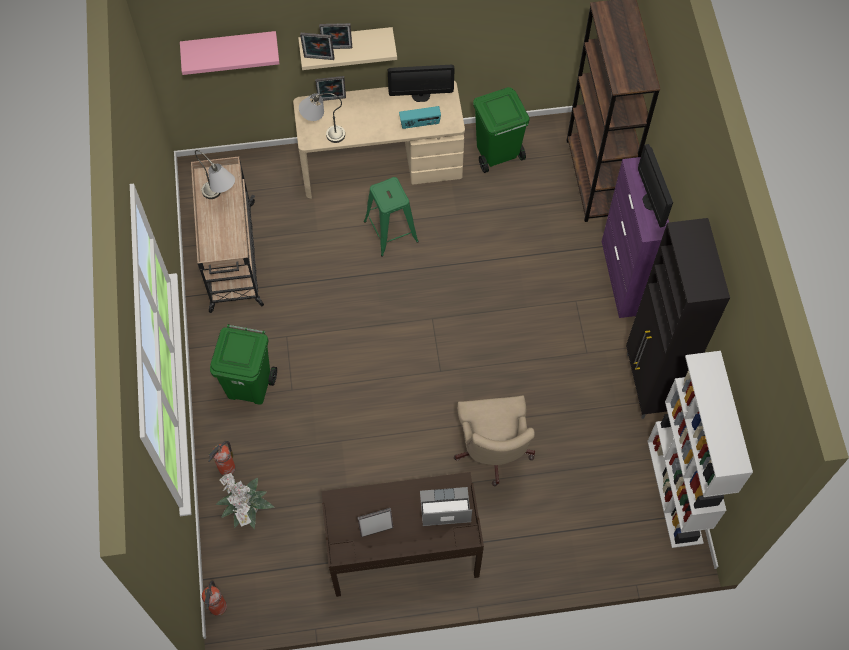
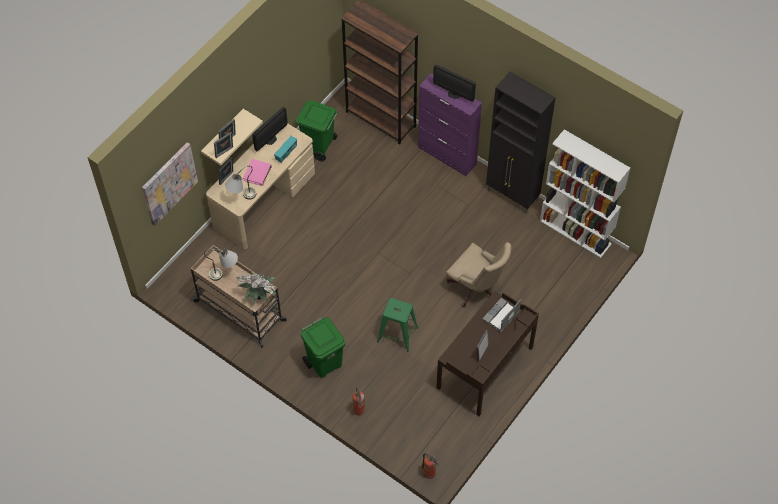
camera: 45 degrees left, 5 degrees down
(229, 45) = (169, 183): pink shelf -> picture
(246, 510) = (392, 419): potted plant -> potted plant (259, 296)
(367, 120) = (257, 173): none -> pink book
(391, 231) = (308, 229): green stool -> green stool (397, 334)

